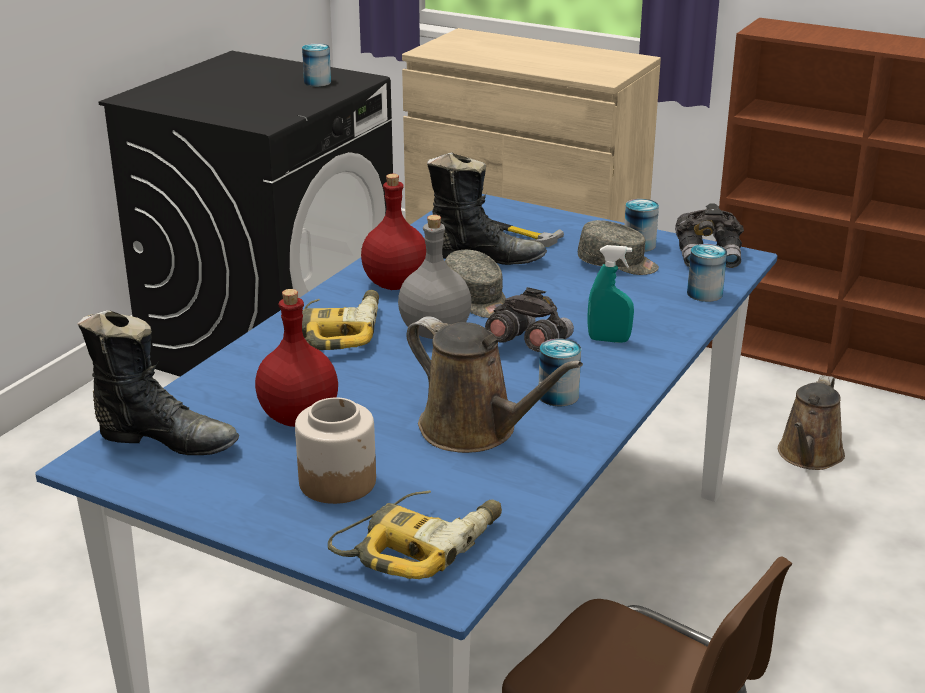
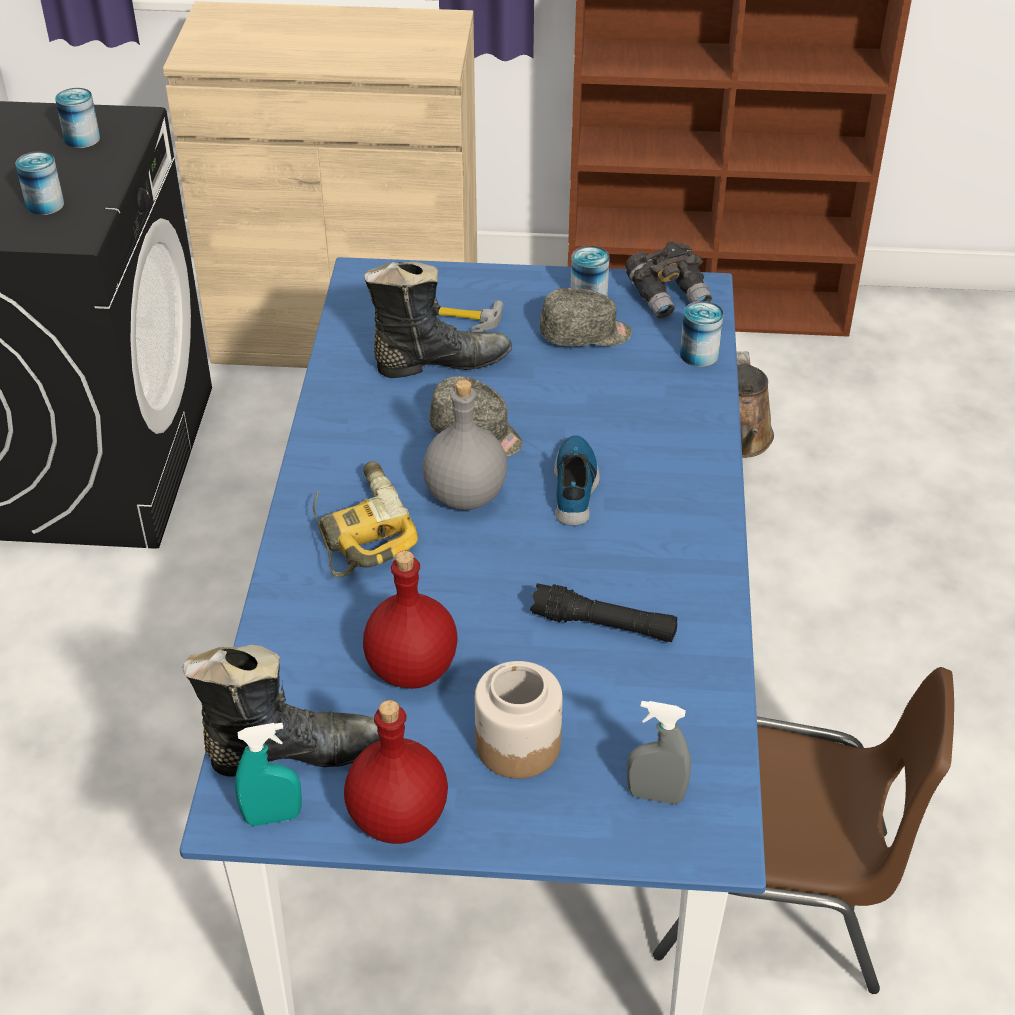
camera: 25 degrees left, 15 degrees up
(394, 284) = (370, 435): red bottle -> red bottle (396, 819)
(420, 543) = (655, 795): power drill -> grey spray bottle
(475, 430) = (603, 625): brown watering can -> black flashlight
(529, 346) = (576, 486): grey binoculars -> shoe
(558, 396) = (652, 548): can -> can (45, 205)
(609, 340) = (649, 452): turquoise spray bottle -> turquoise spray bottle (273, 817)

